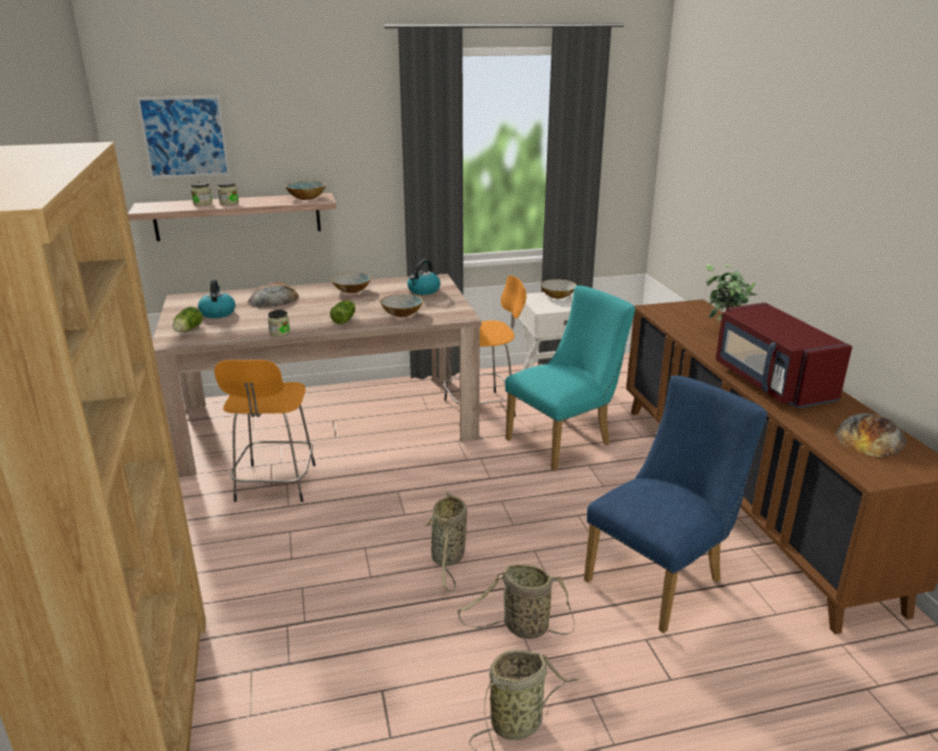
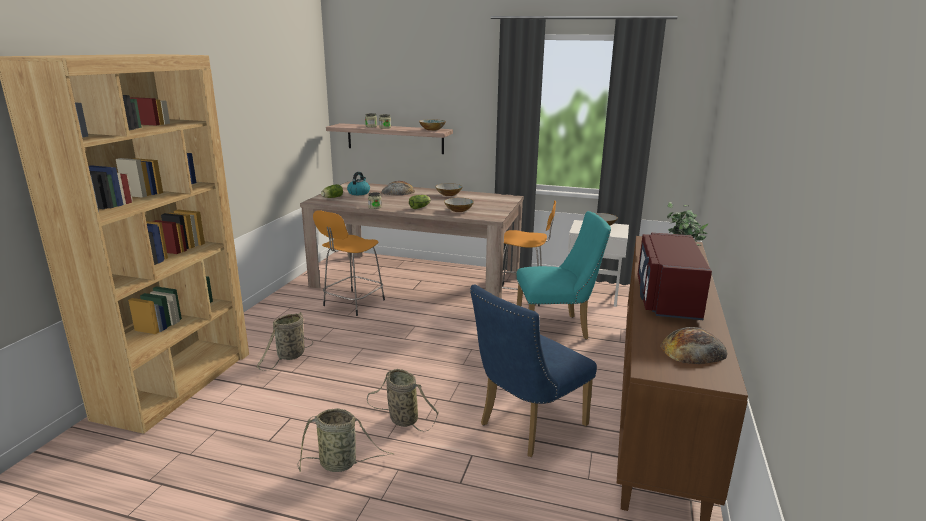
camera: 30 degrees right, 5 degrees down
(184, 137) = (370, 85): picture -> none
(423, 290) = (492, 201): kettle -> none
(448, 559) = (401, 369): basket -> basket (289, 356)
(661, 578) = (526, 426): blue chair -> blue chair turned 150 degrees clockwise

